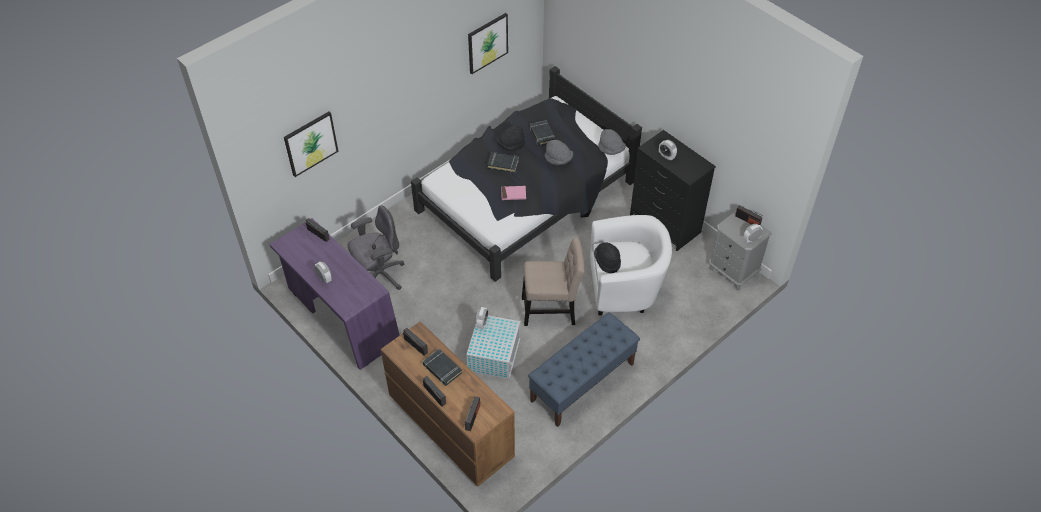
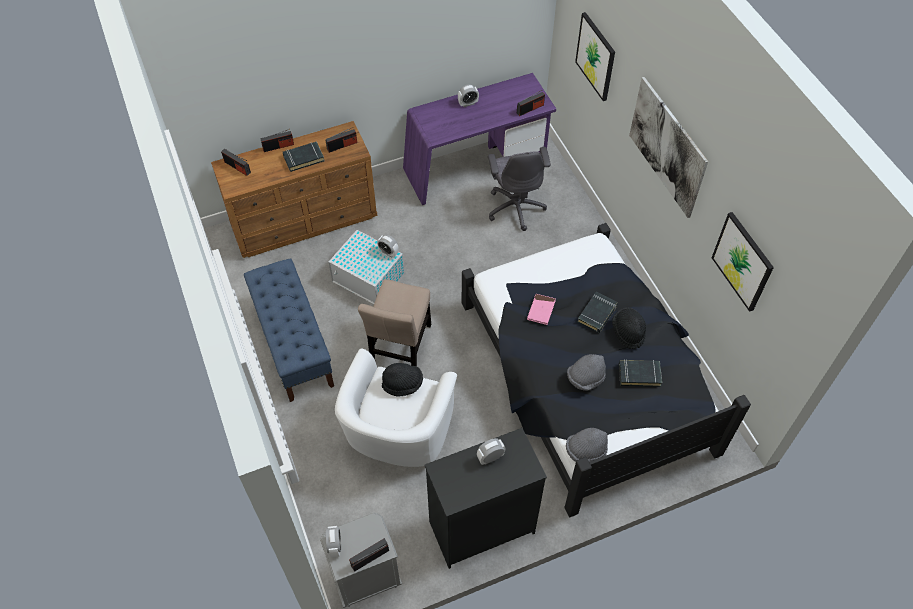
camera: 110 degrees right, 5 degrees up
(405, 84) = (667, 147): none -> picture

